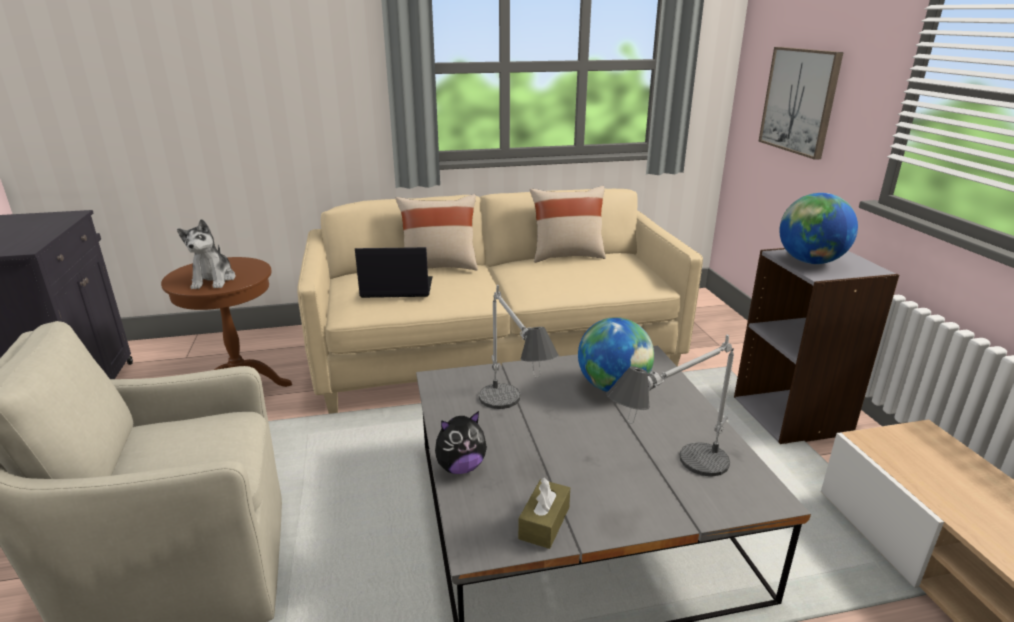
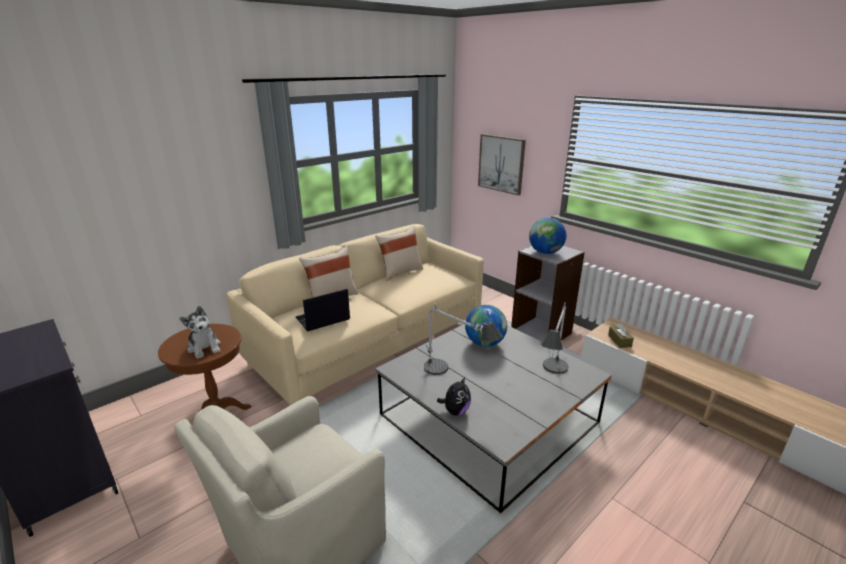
camera: 30 degrees left, 0 degrees up
(544, 523) = (519, 421): brown tissue box -> brown tissue box (619, 341)

